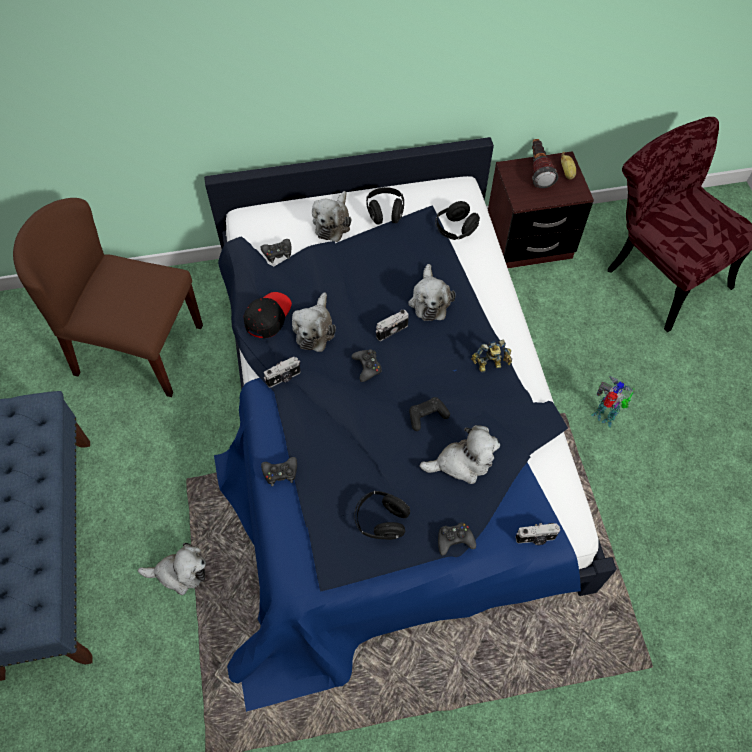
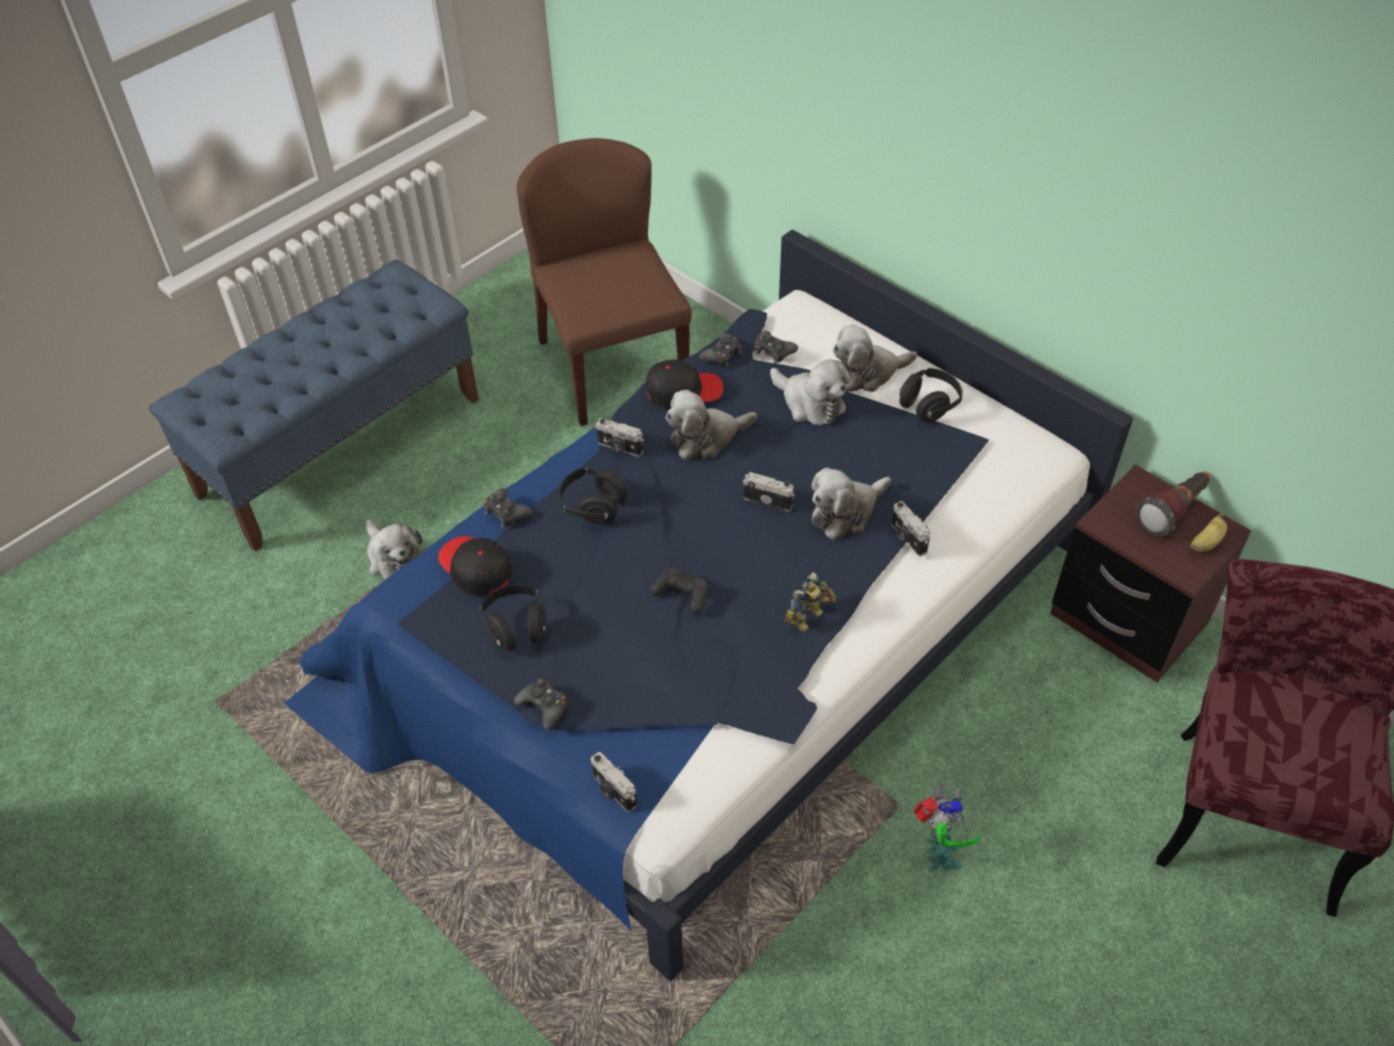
camera: 55 degrees right, 10 degrees down
(313, 518) = (475, 568): none -> black cap
(367, 367) = (697, 506): black game controller -> black game controller (722, 355)
(455, 230) = (979, 482): black headphones -> black headphones (592, 506)
(462, 462) = (650, 660): plush toy -> plush toy (810, 403)
(470, 286) = (907, 538): none -> camera
(490, 366) = (809, 618): toy robot -> toy robot turned 90 degrees counterclockwise

